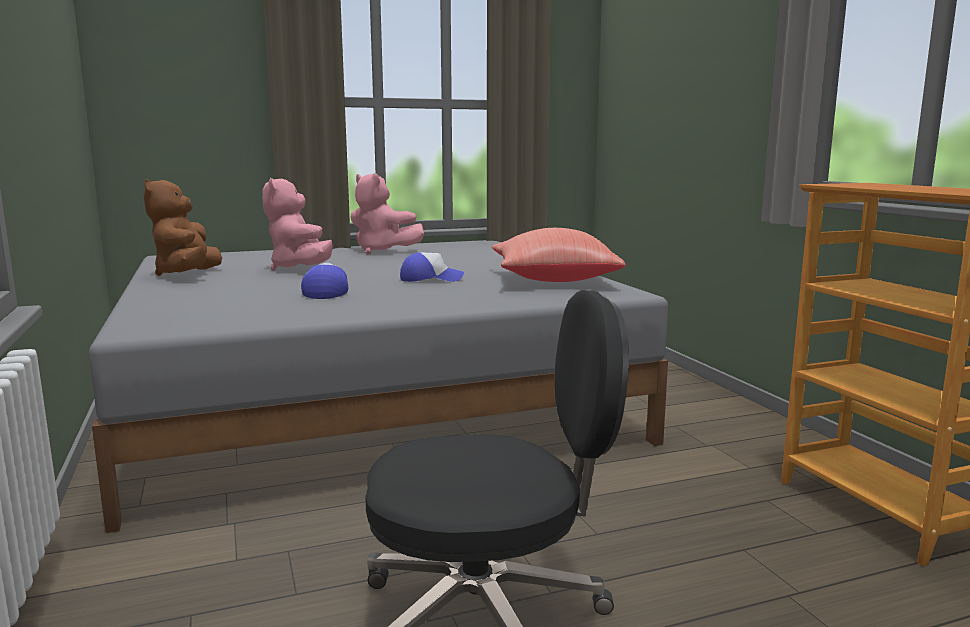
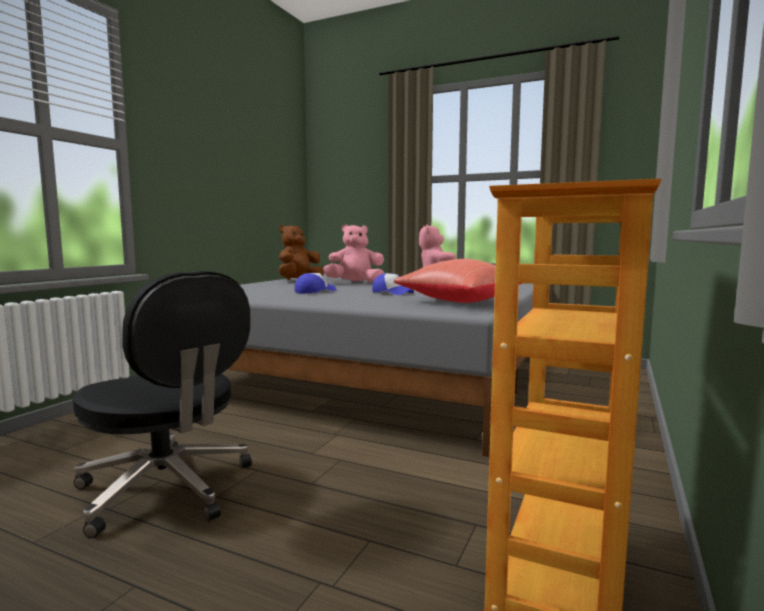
camera: 45 degrees right, 5 degrees down
(300, 269) = (355, 283): pink plush toy -> pink plush toy turned 60 degrees clockwise

